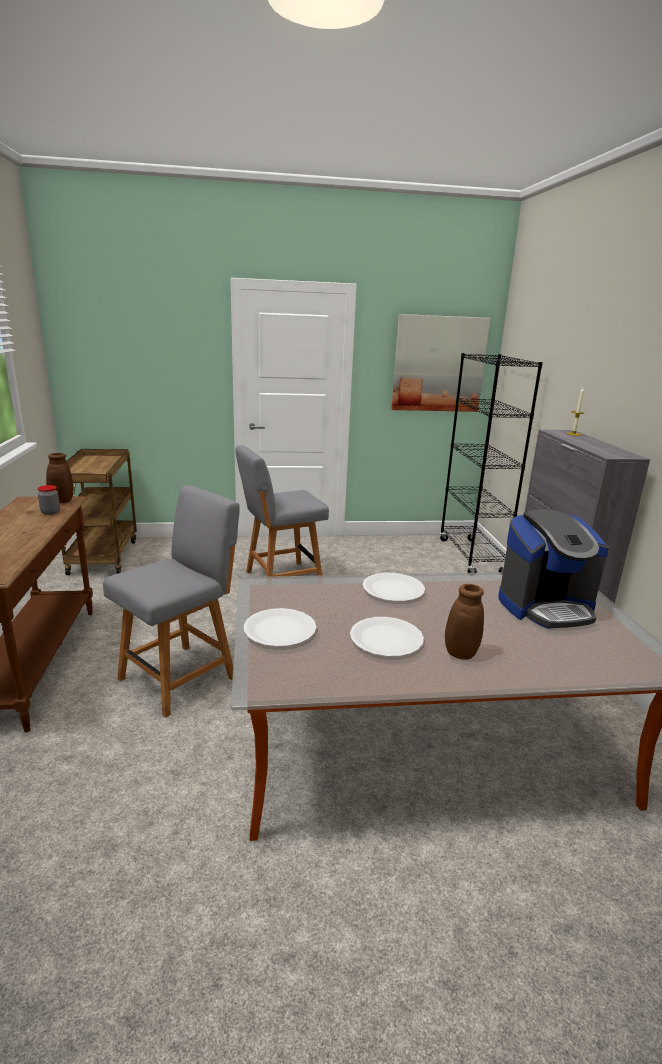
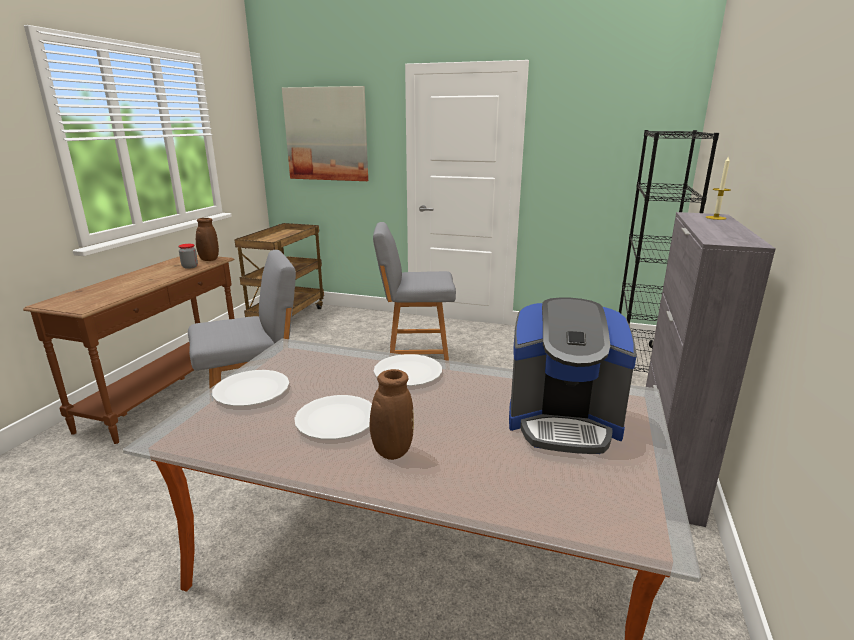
camera: 25 degrees right, 0 degrees up
(438, 364) = (622, 144): picture -> picture (326, 134)

